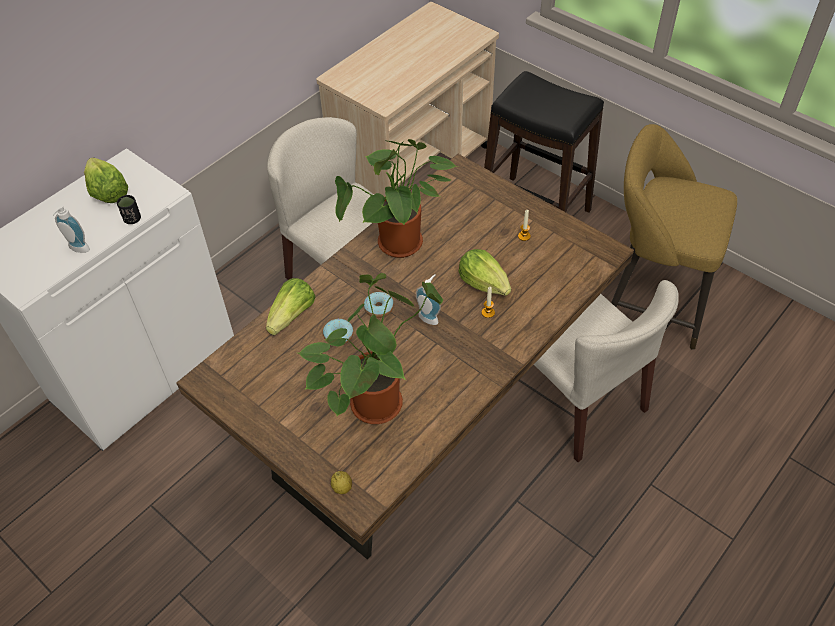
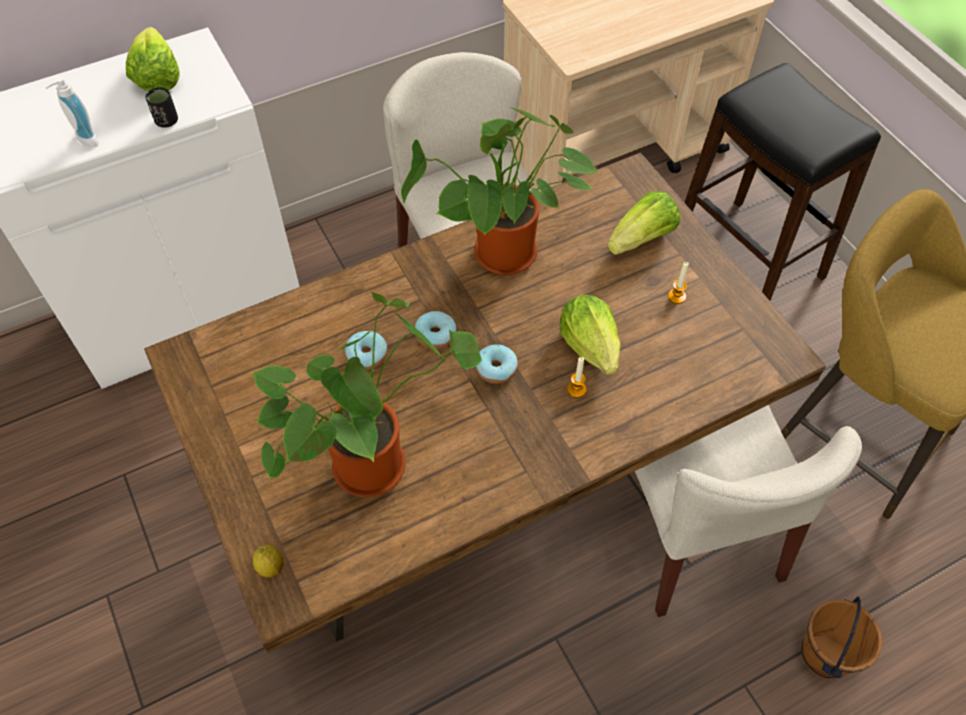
camera: 20 degrees right, 5 degrees up
(292, 316) = (323, 308): lettuce -> lettuce (642, 239)
(430, 317) = (496, 368): soap dispenser -> donut
(691, 447) = (824, 656): none -> brown bucket

